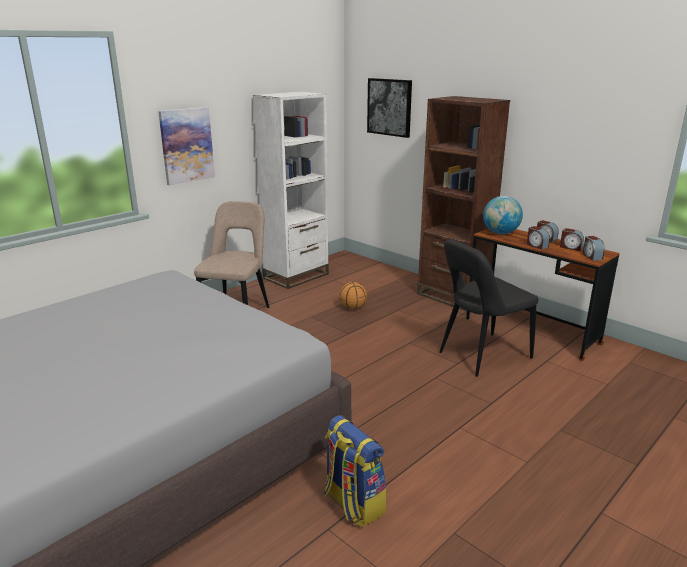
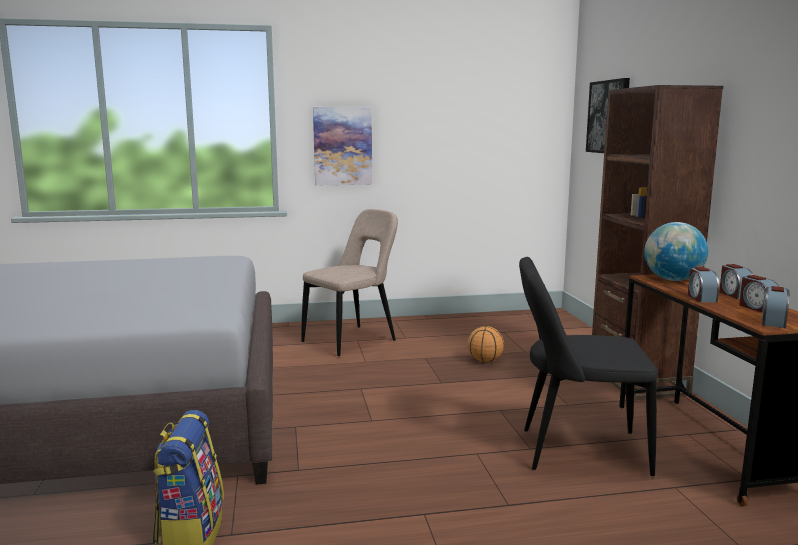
camera: 35 degrees right, 10 degrees down
(296, 276) = (467, 320): white bookcase -> none

